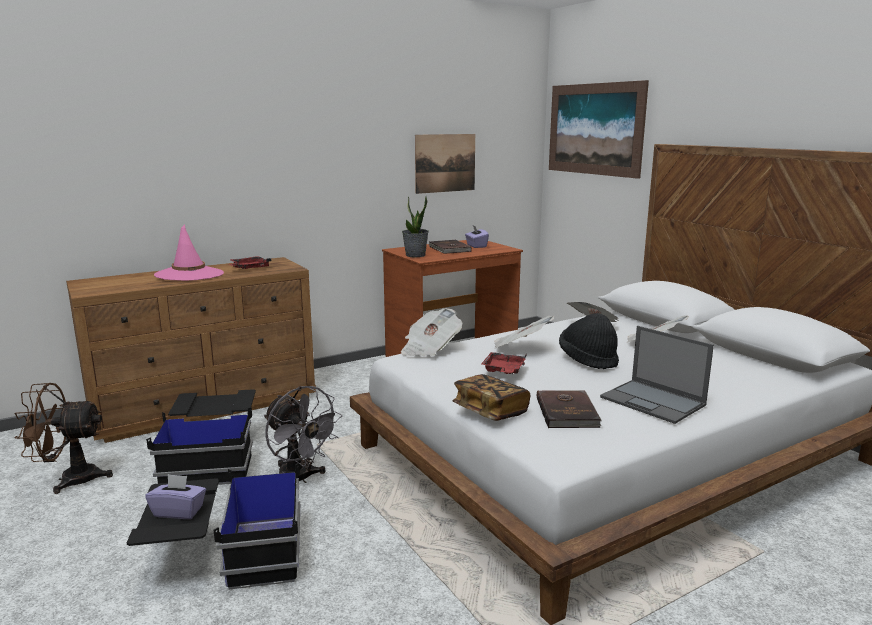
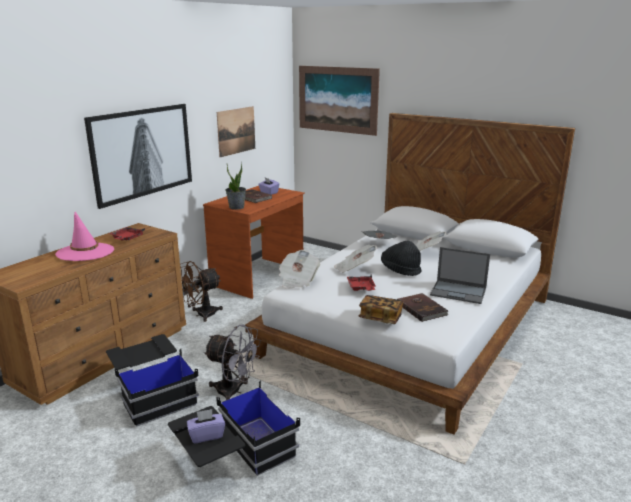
camera: 25 degrees left, 5 degrees up
(70, 479) = (50, 440): brown fan -> brown fan (201, 315)
(297, 171) = (142, 152): none -> picture

